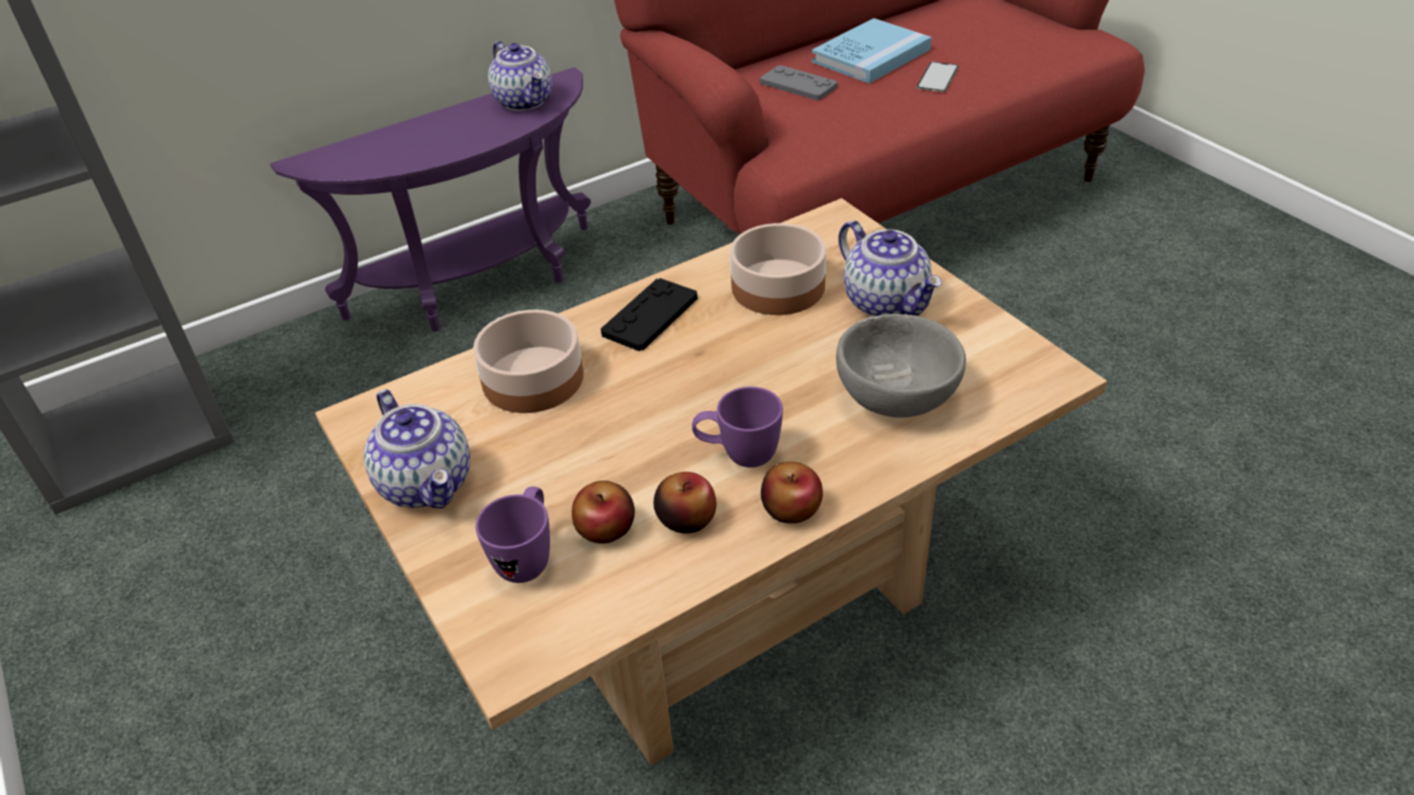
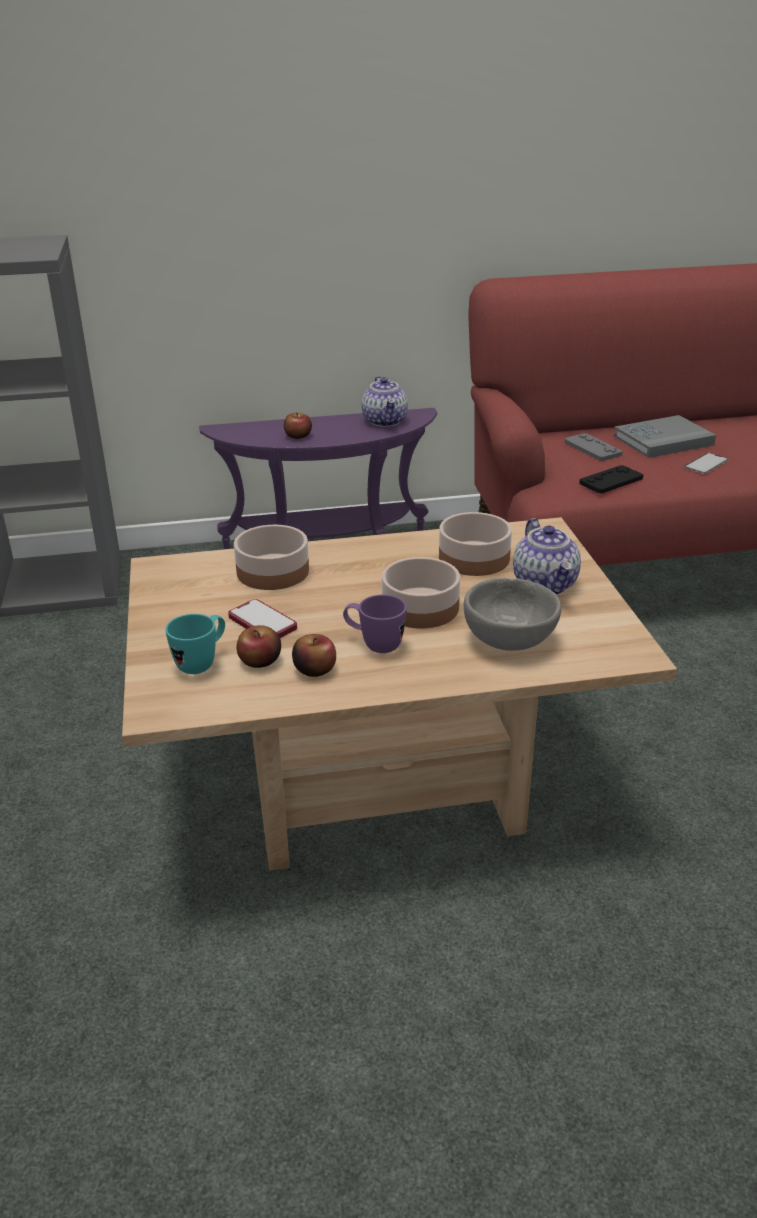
camera: 20 degrees right, 10 degrees down
(428, 483) = (170, 610): teapot -> none
(528, 557) = (202, 663): purple mug -> turquoise mug
(570, 465) = (262, 622): none -> phone
(650, 316) = (373, 555): black game controller -> black game controller (611, 481)
(758, 381) = (419, 607): none -> bowl
(791, 509) = (387, 682): apple -> apple (298, 436)
(871, 56) = (663, 440): blue book -> grey book

